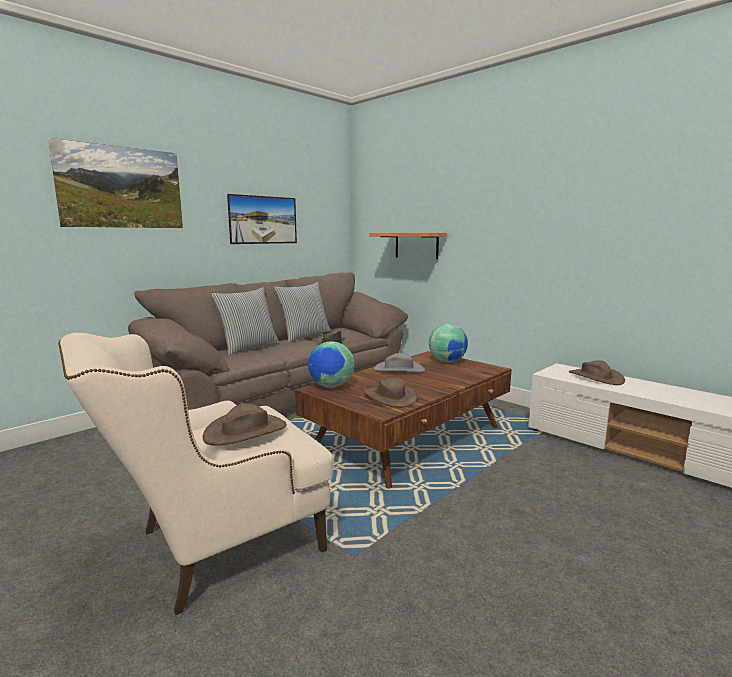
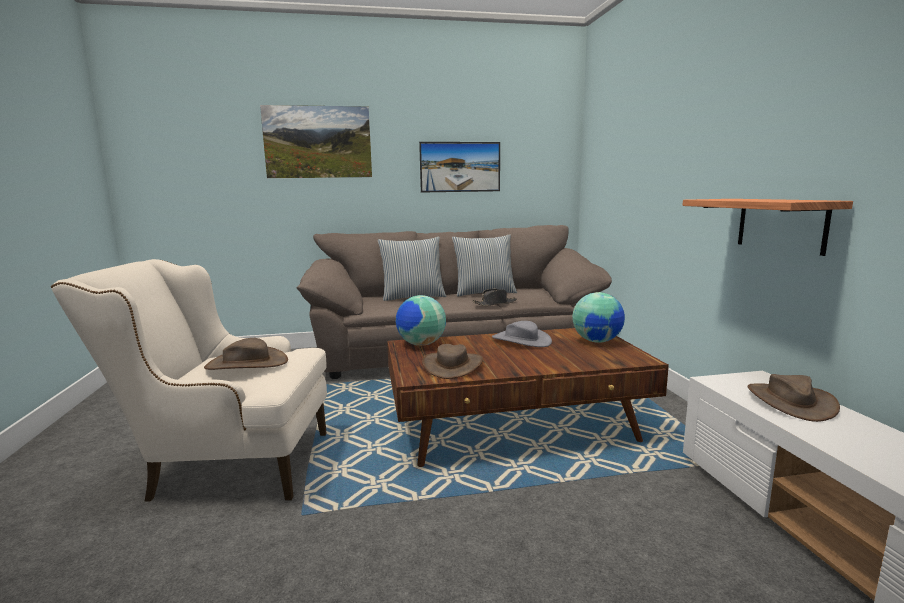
camera: 35 degrees right, 0 degrees up
(416, 245) = (630, 192): shelf -> shelf (781, 224)

